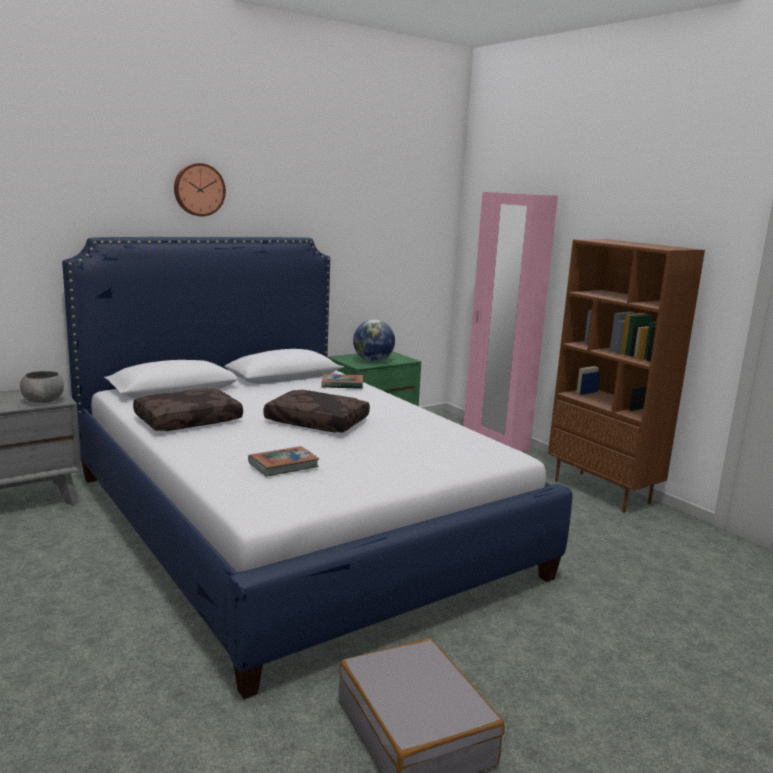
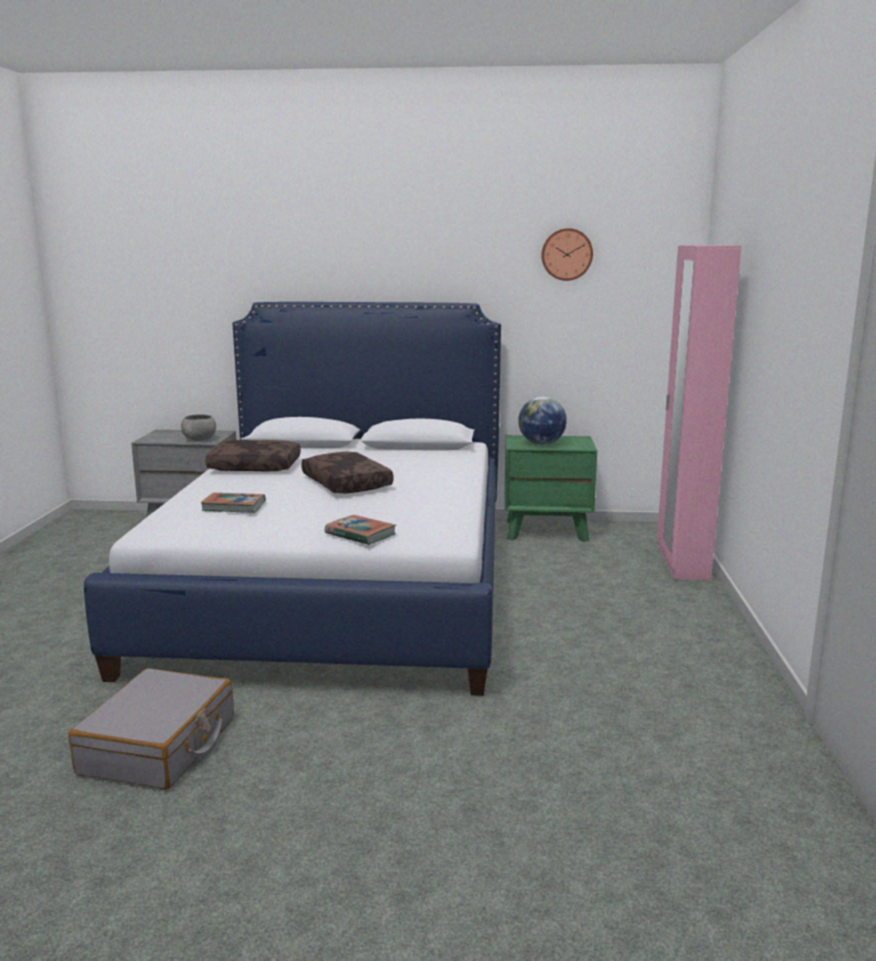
camera: 40 degrees right, 0 degrees up
(199, 189) = (362, 256): wall clock -> wall clock (566, 254)
(342, 385) = (449, 459): book -> book (360, 534)
(603, 492) = (718, 641): brown bookcase -> none

